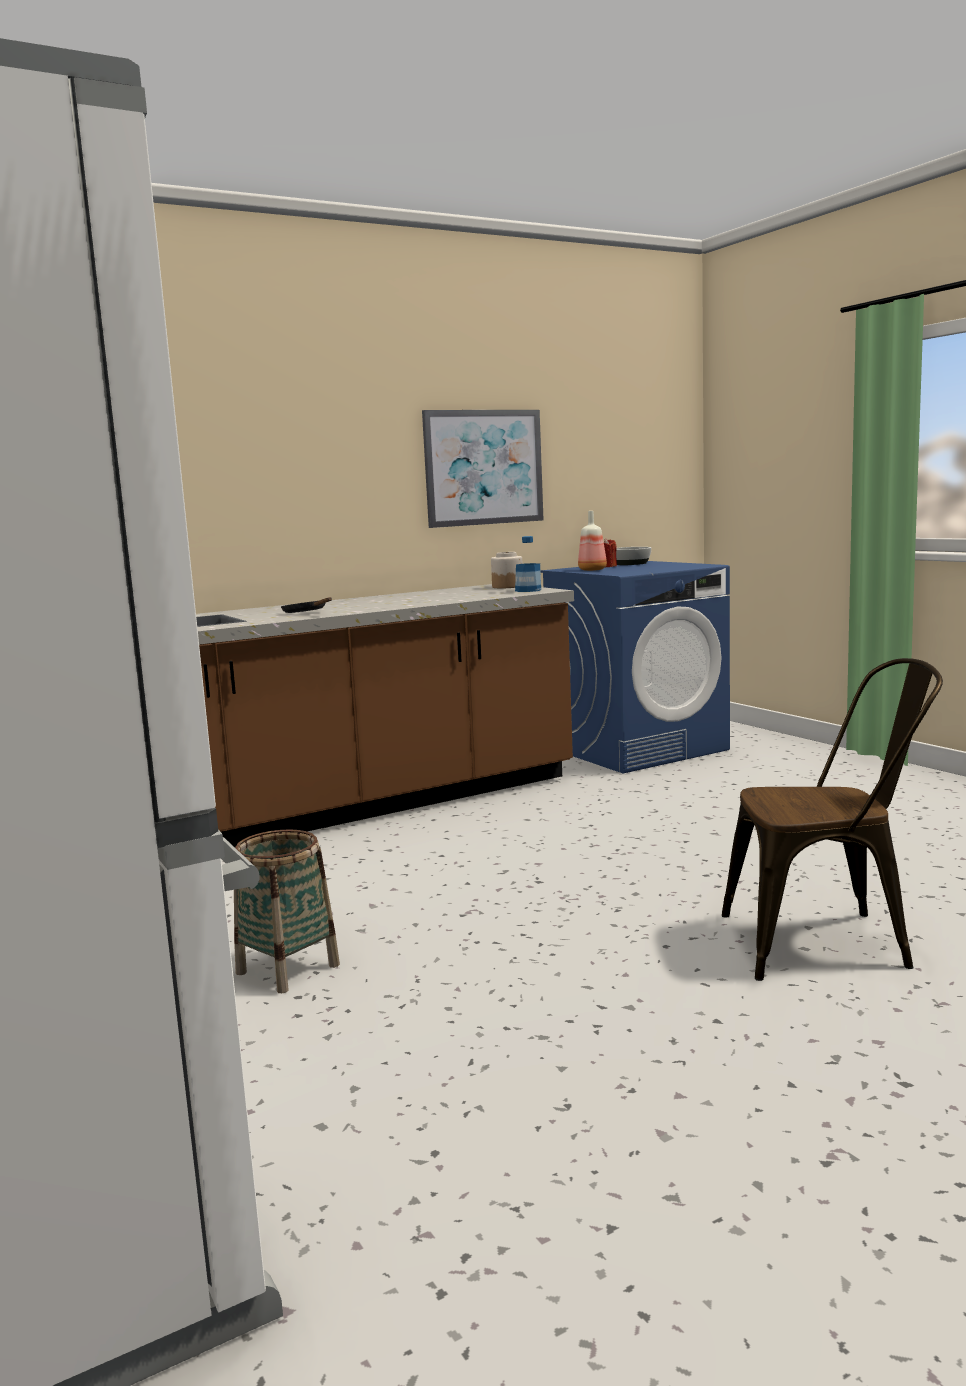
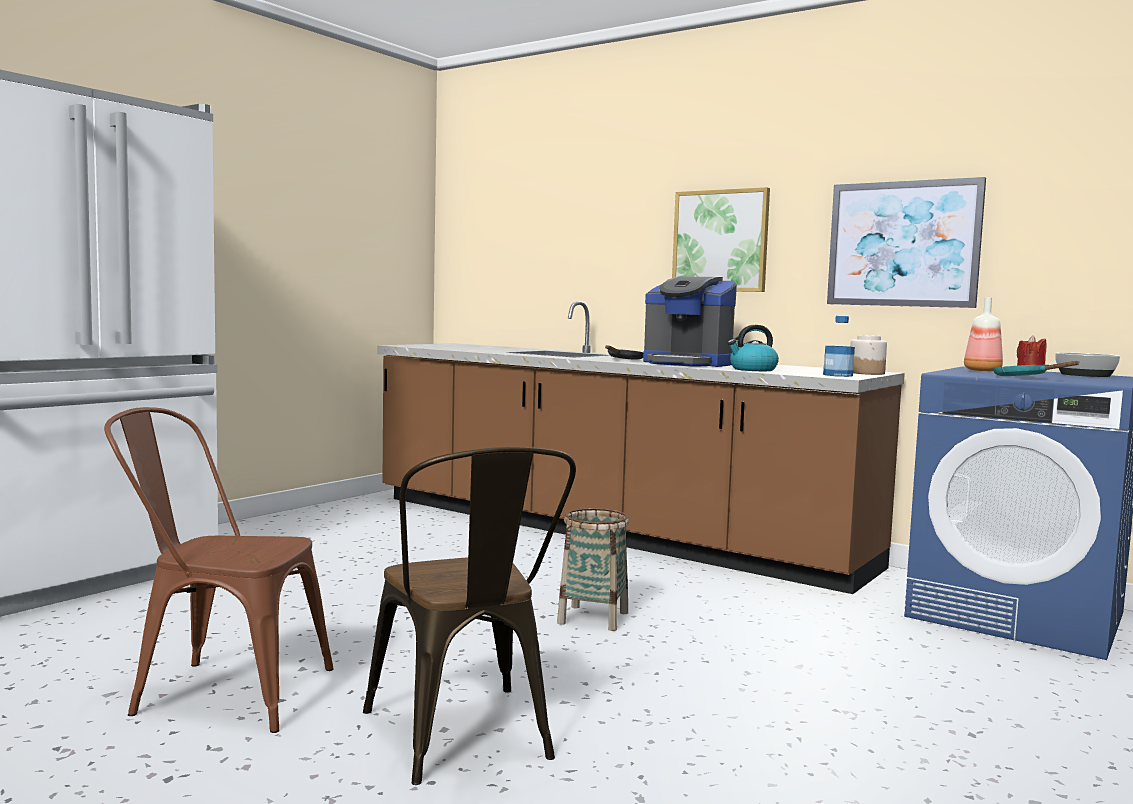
camera: 65 degrees right, 5 degrees down
(288, 969) = (343, 573): basket -> basket (593, 618)
(311, 467) = (720, 241): none -> picture
(374, 605) = (687, 363): none -> coffee machine
(462, 598) = (752, 370): none -> kettle
(662, 569) = (1025, 378): none -> turquoise frying pan
(682, 1057) = (219, 691): none -> brown chair

